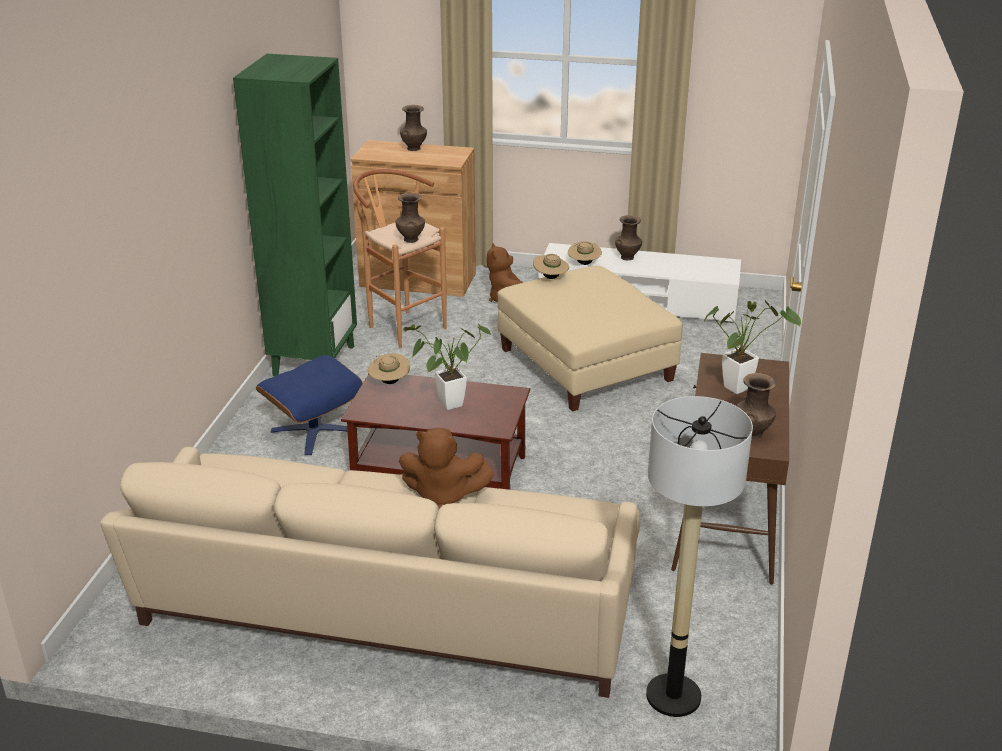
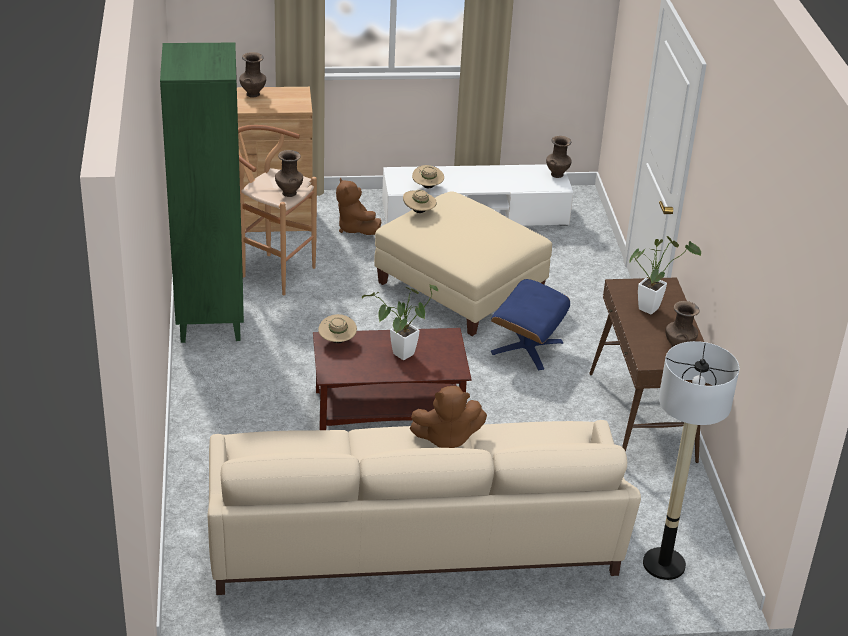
camera: 20 degrees left, 5 degrees up
(313, 430) = (254, 392): blue ottoman -> blue ottoman (526, 347)
(627, 257) = (463, 174): brown vase -> brown vase (557, 174)

